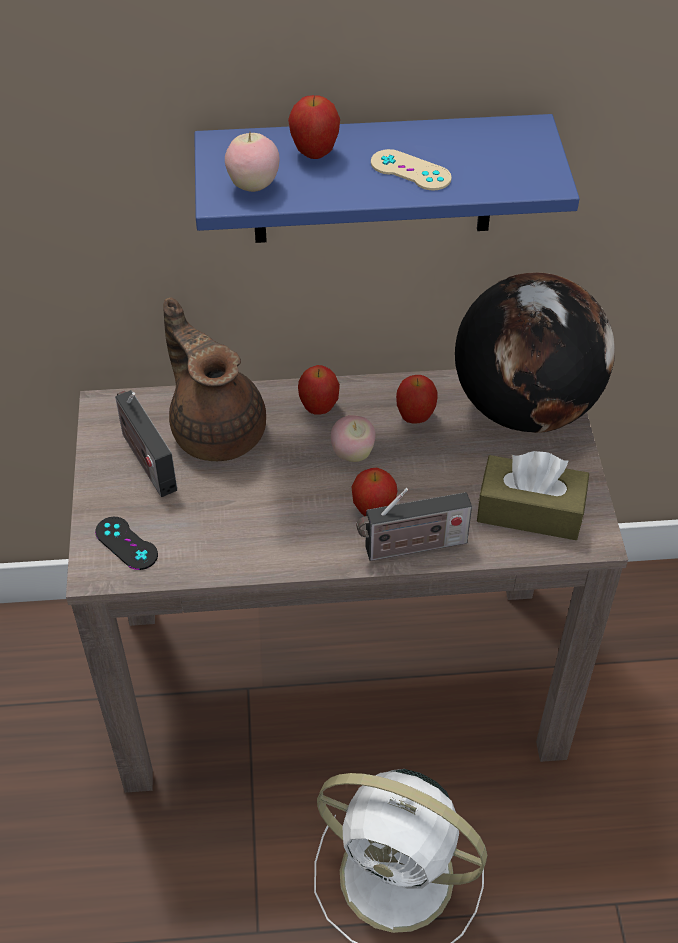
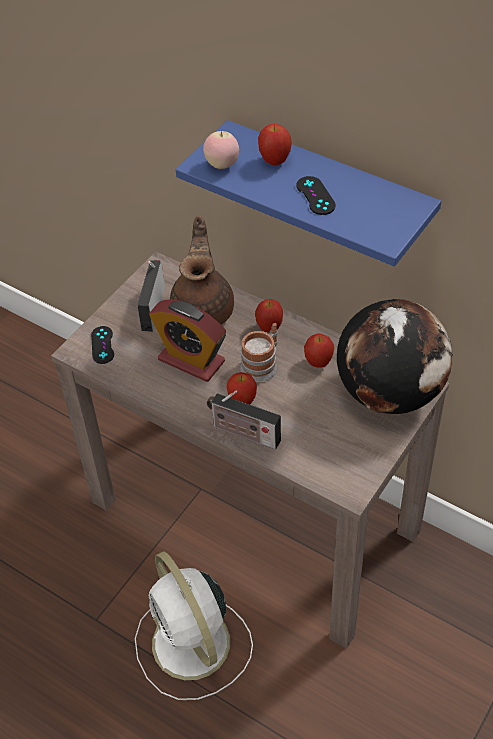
camera: 40 degrees right, 0 degrees up
(262, 498) = (191, 360): none -> alarm clock
(352, 454) = (262, 364): apple -> mug
(410, 170) = (315, 196): beige game controller -> black game controller
(530, 511) = (330, 453): brown tissue box -> none

